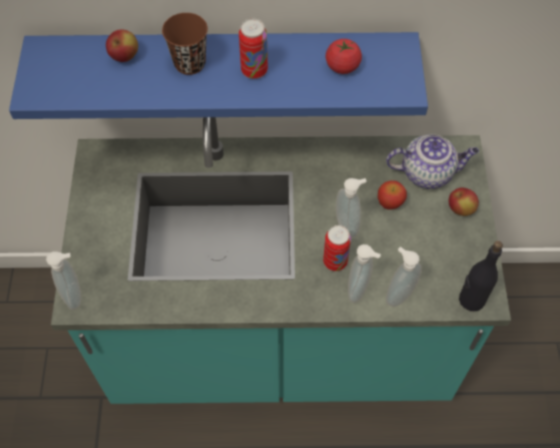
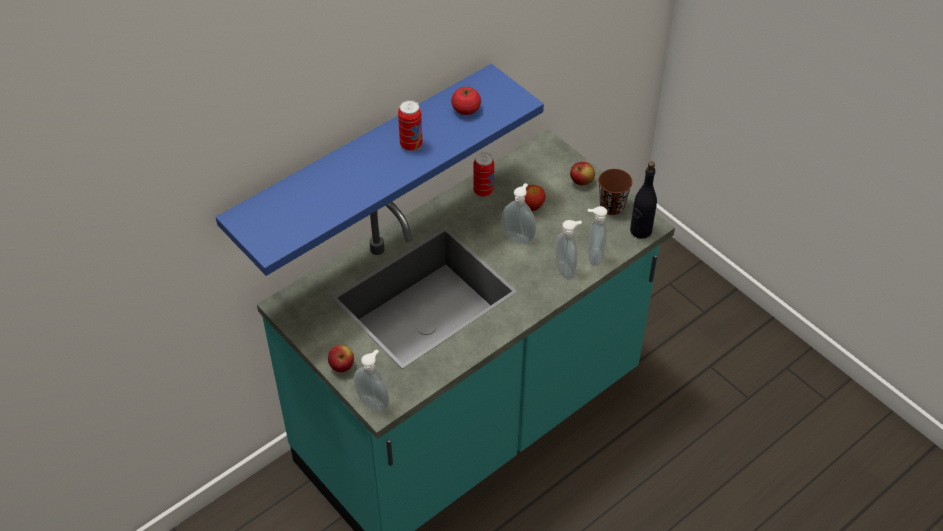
camera: 40 degrees left, 10 degrees down
(124, 57) = (309, 187): apple -> apple (342, 366)
(189, 63) = (361, 165): brown cup -> brown cup (612, 206)
(335, 262) = (533, 264): can -> can (483, 191)
(428, 173) = (538, 172): teapot -> none

